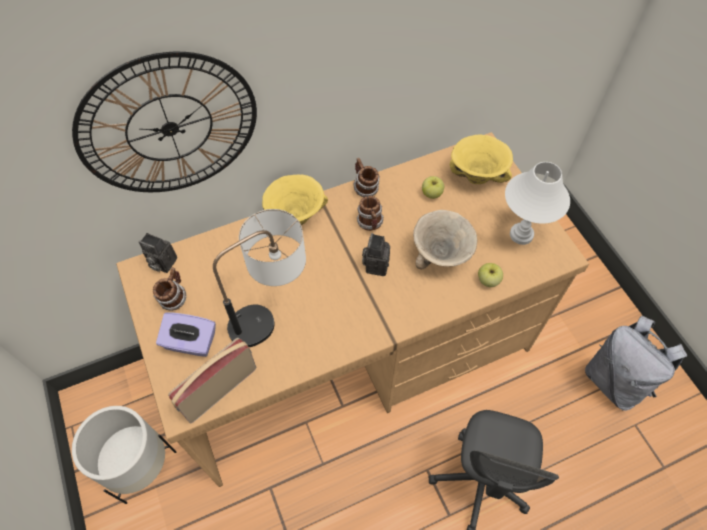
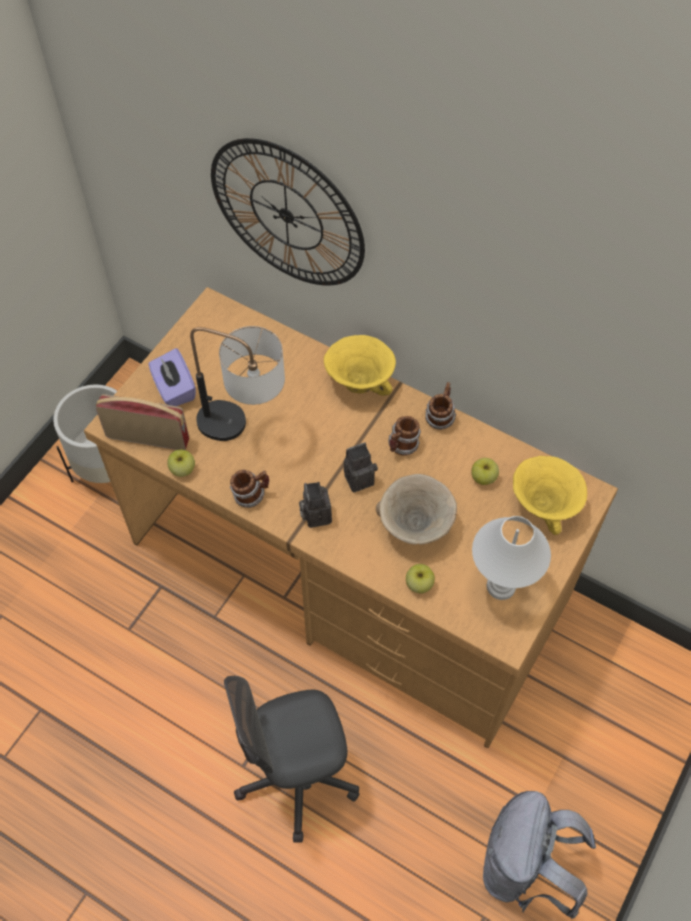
camera: 55 degrees right, 0 degrees up
(161, 263) = (231, 317): camera -> camera (315, 514)
(174, 298) = (205, 349): mug -> mug (251, 495)
(271, 381) = (182, 469): none -> apple

